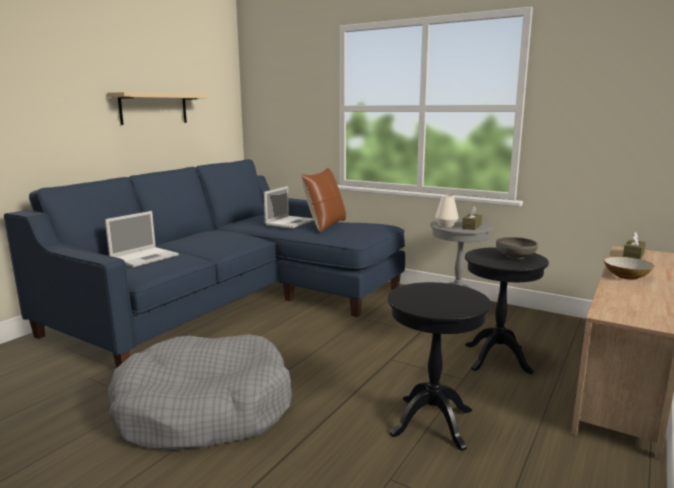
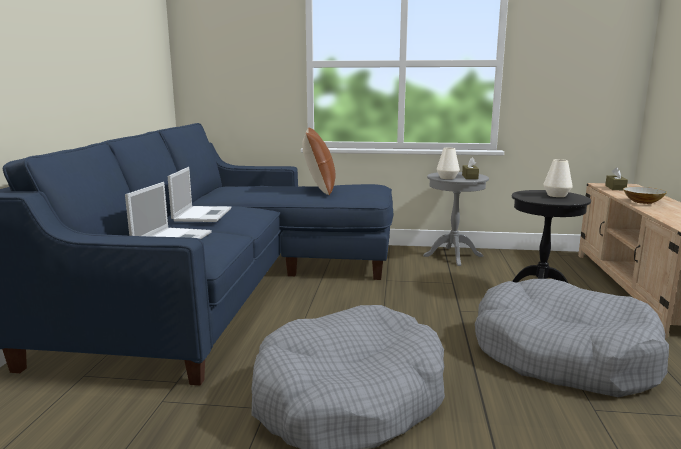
camera: 25 degrees left, 0 degrees up
(154, 108) = (101, 57): beige shelf -> none
(290, 222) = (279, 189): laptop -> laptop (202, 214)
(432, 422) = (562, 354): black side table -> grey dog bed
(515, 257) = (556, 195): grey bowl -> white vase

